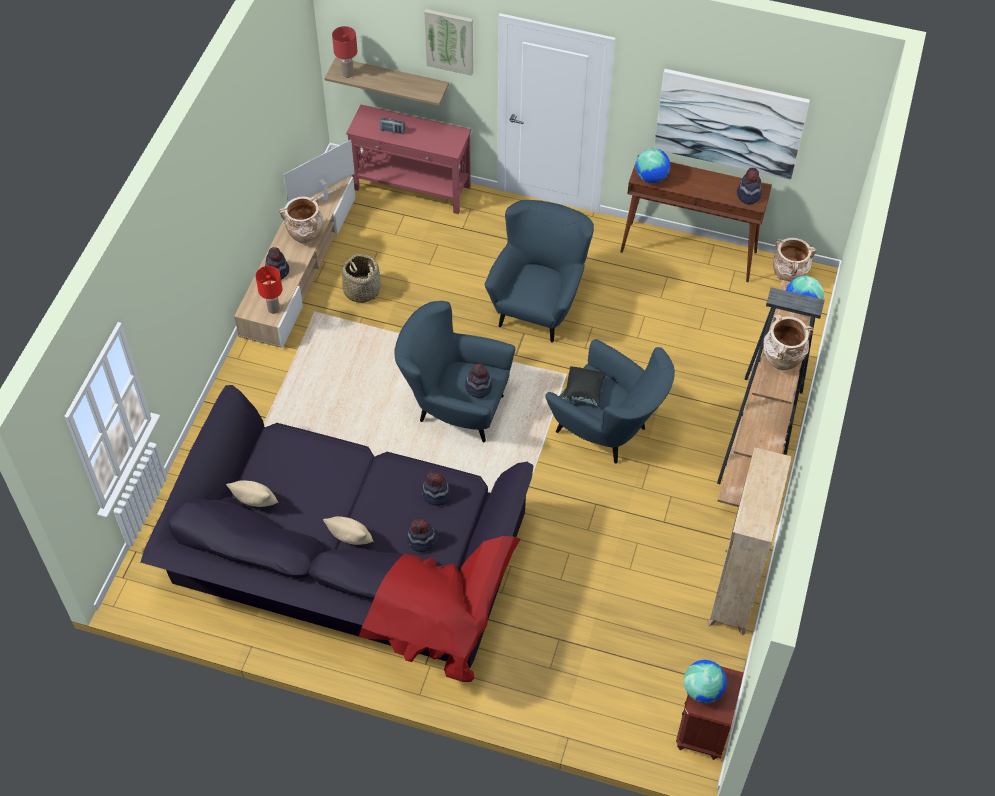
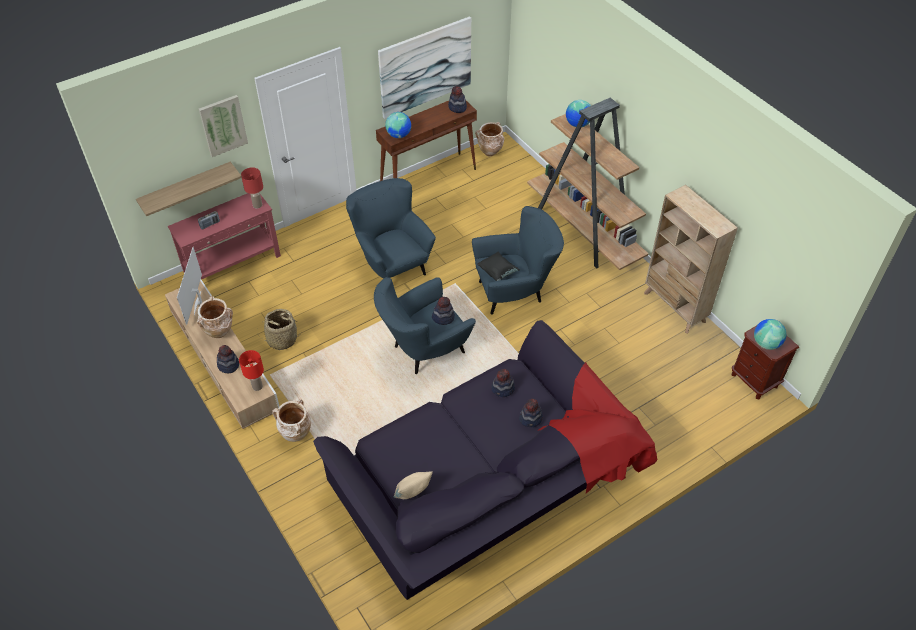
camera: 50 degrees left, 5 degrees down
(347, 74) = (158, 201): red table lamp -> red table lamp (257, 205)
(350, 539) = (493, 456): beige pillow -> none
(781, 362) = (608, 154): beige vase -> beige vase (296, 435)

